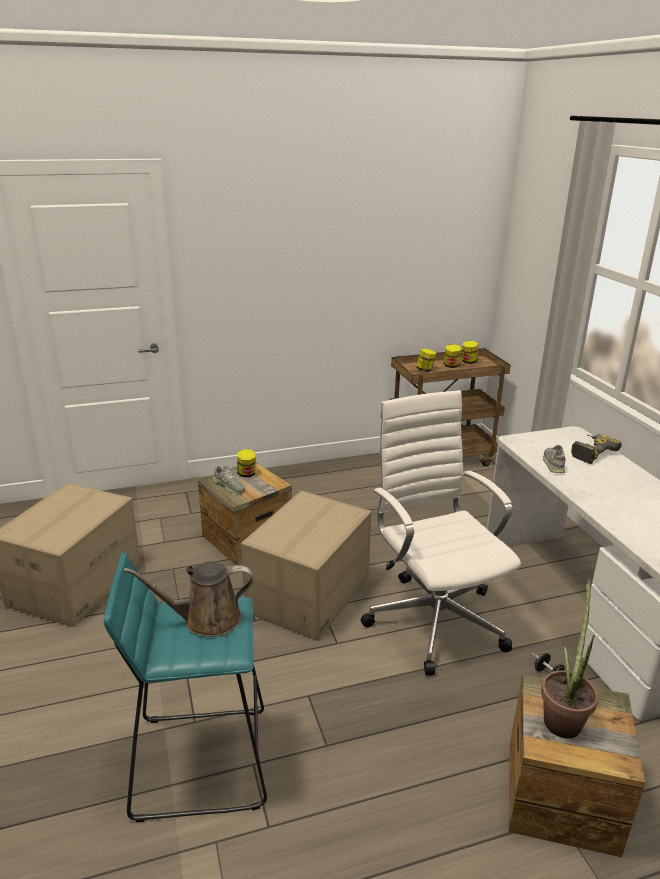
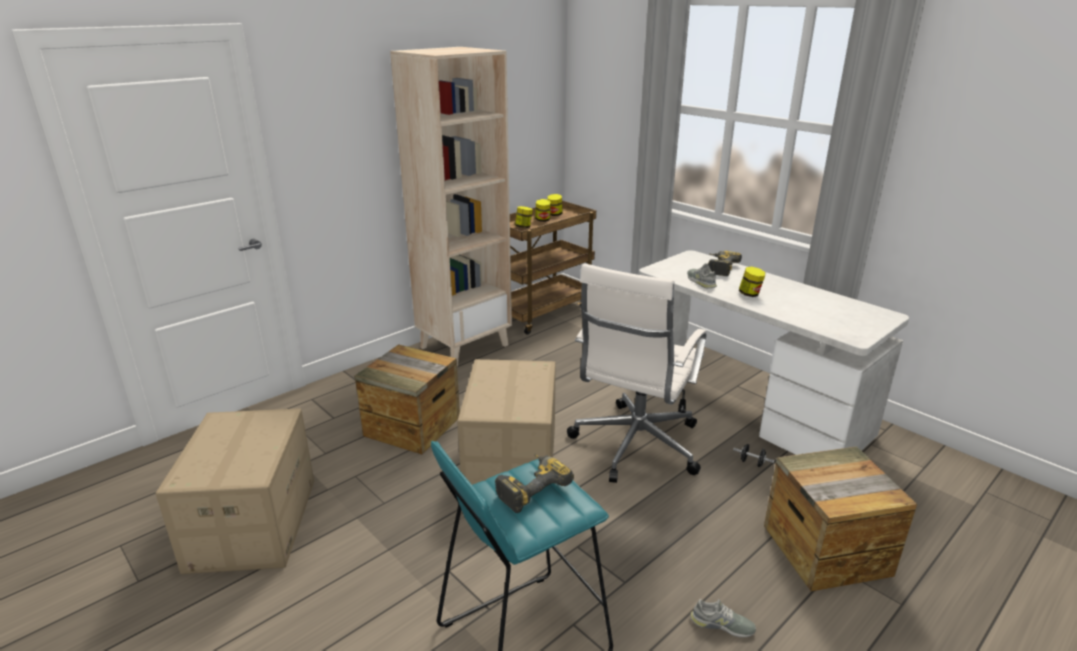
camera: 25 degrees left, 0 degrees up
(206, 619) = (530, 487): brown watering can -> power drill
(228, 486) = (393, 373): grey shoe -> grey shoe (722, 625)
(246, 474) = (402, 358): jar -> jar (750, 294)
(343, 475) = (464, 346): none -> beige bookcase
(434, 618) = (634, 446): white office chair -> white office chair turned 105 degrees counterclockwise
(563, 717) = (830, 478): potted plant -> none

